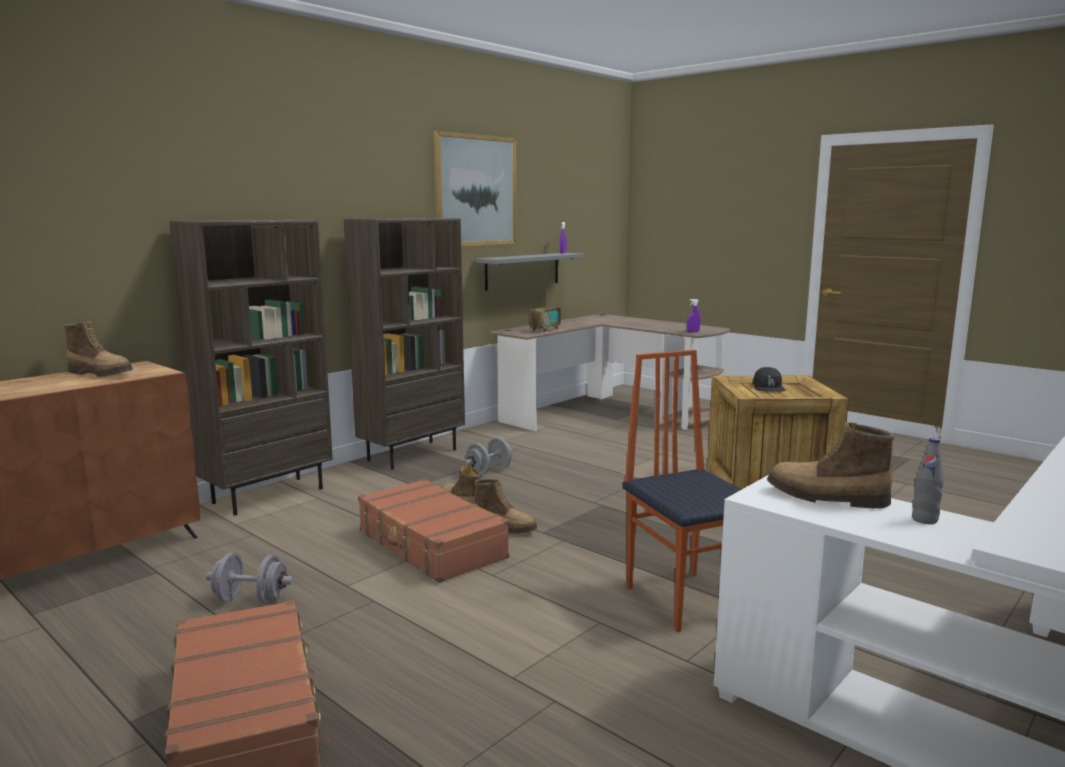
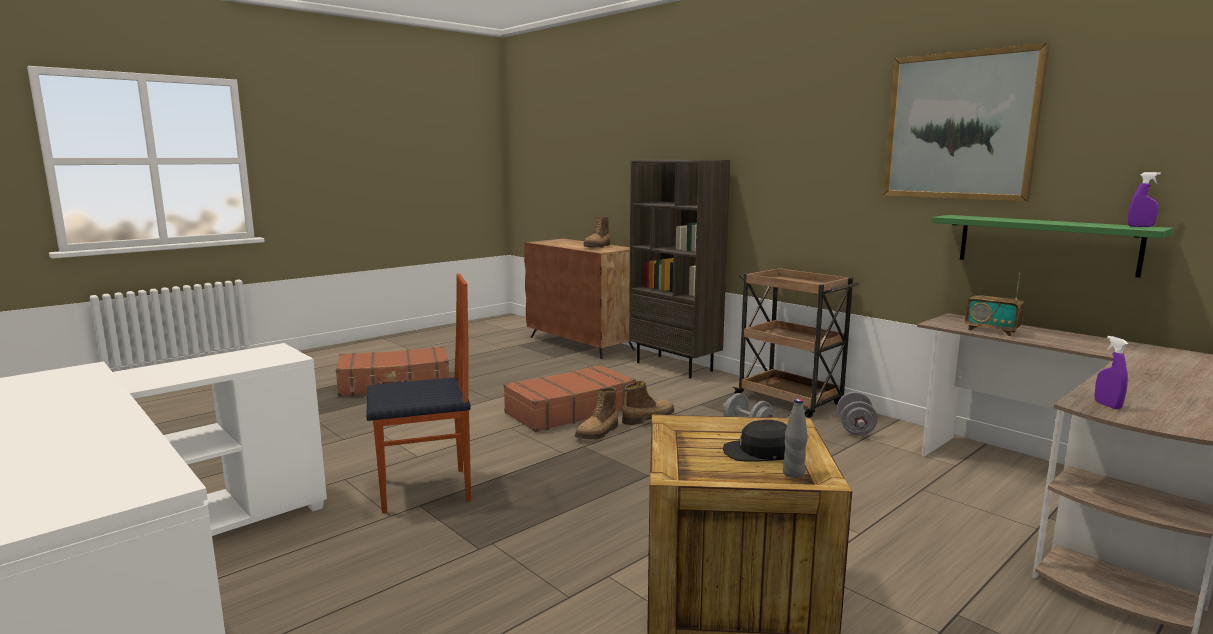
camera: 95 degrees right, 0 degrees up
(251, 600) = (509, 375): grey dumbbell -> grey dumbbell (855, 429)
(412, 454) = (790, 401): brown bookcase -> brown cart
(522, 271) = (1046, 244): grey shelf -> green shelf
(826, 498) = (244, 361): boot -> none
(924, 520) = (169, 376): grey bottle -> grey bottle (793, 473)

